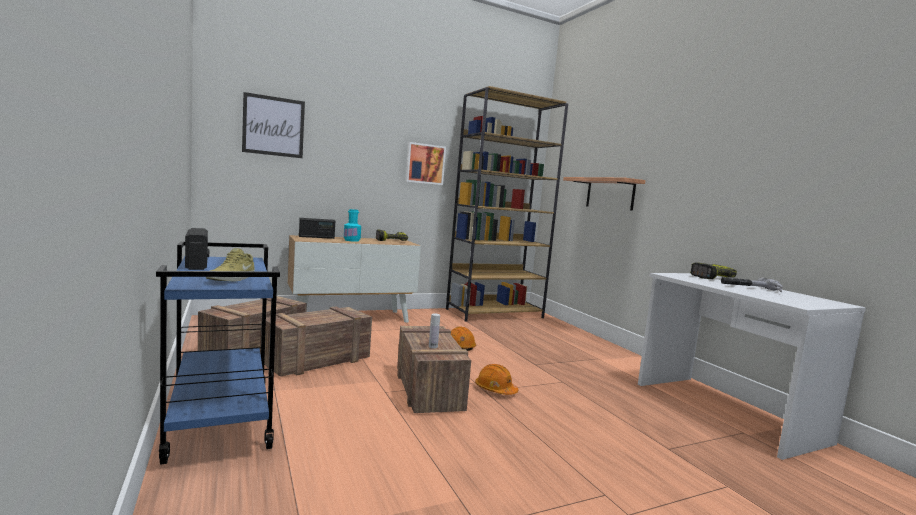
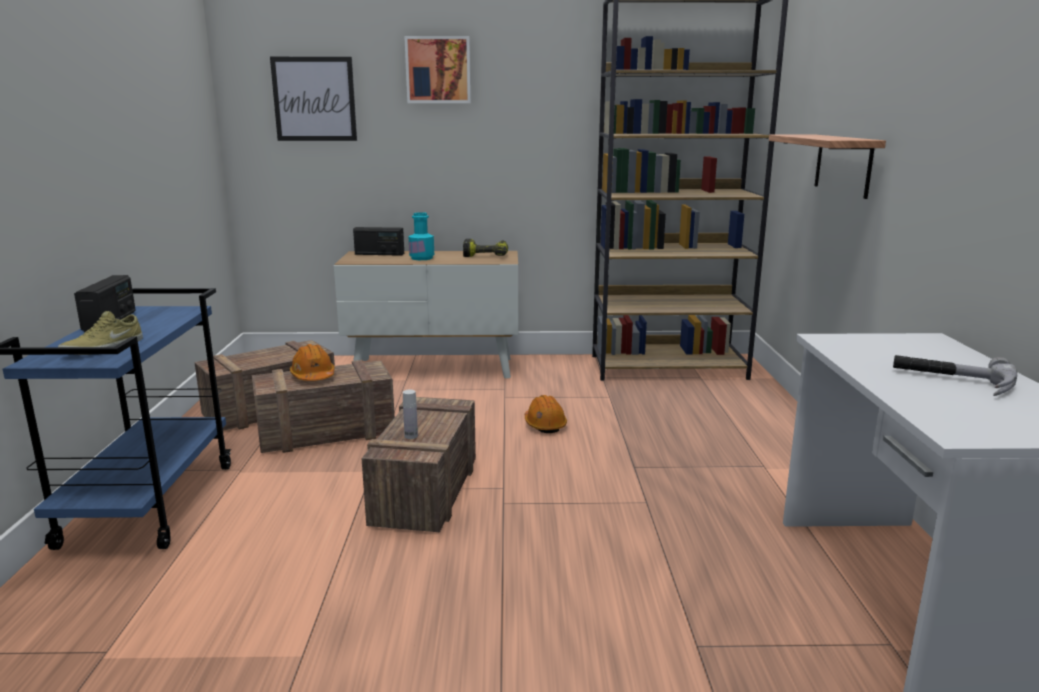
camera: 25 degrees right, 10 degrees up
(425, 164) = (544, 128): picture -> picture (438, 70)
(495, 390) = (521, 503): orange hard hat -> orange hard hat (313, 376)
(707, 276) = (919, 344): power drill -> none

